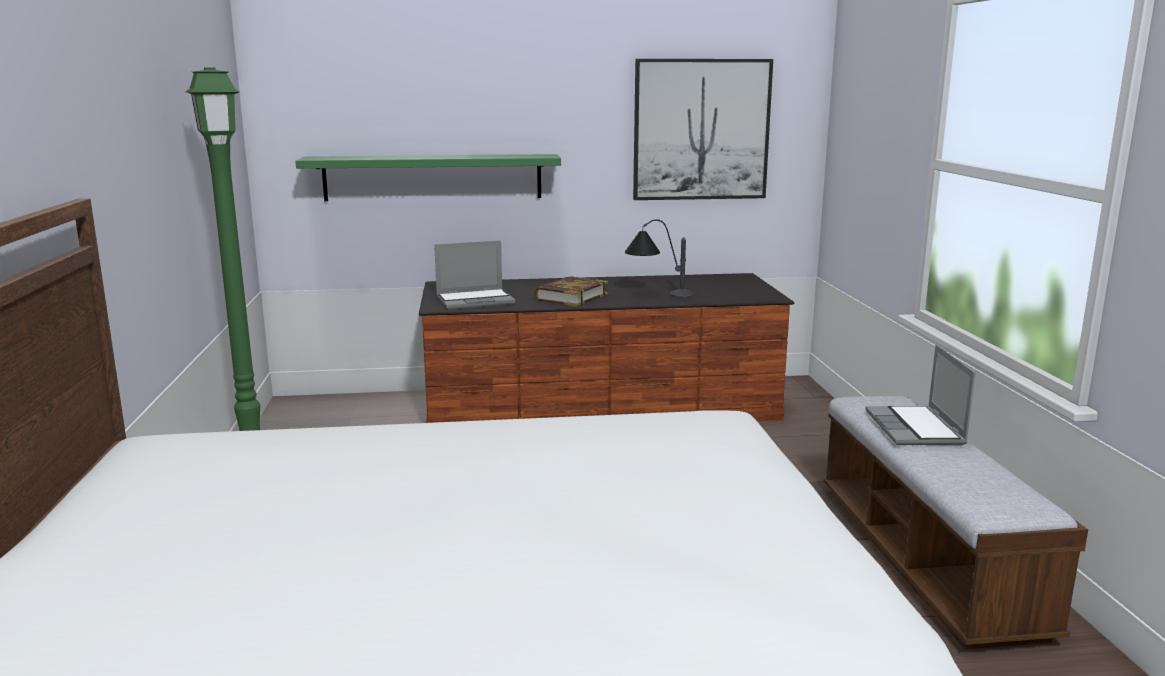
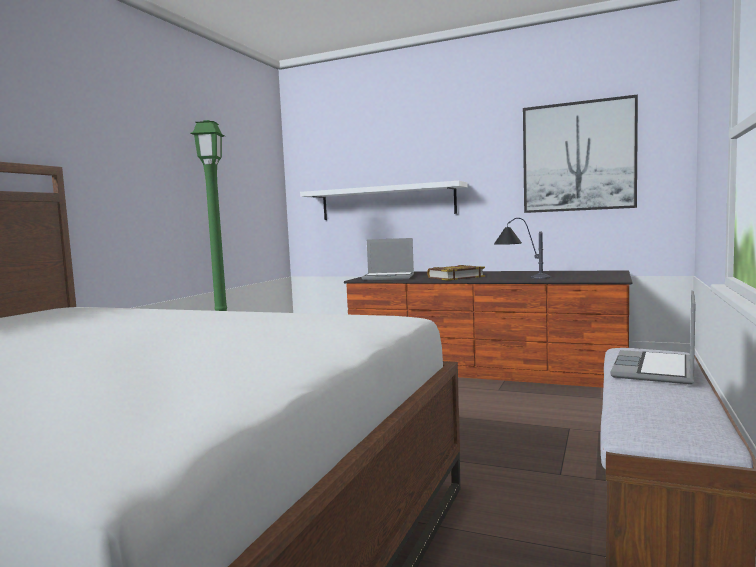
camera: 30 degrees right, 10 degrees down
(433, 177) = (387, 202): green shelf -> white shelf

